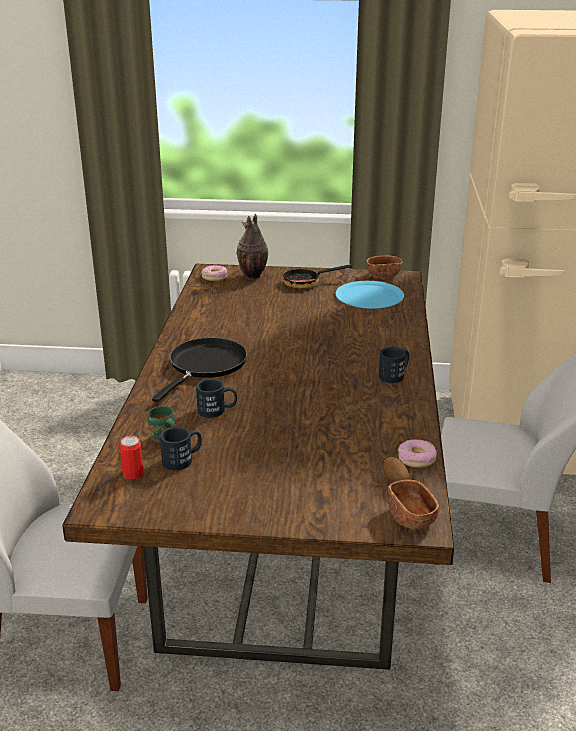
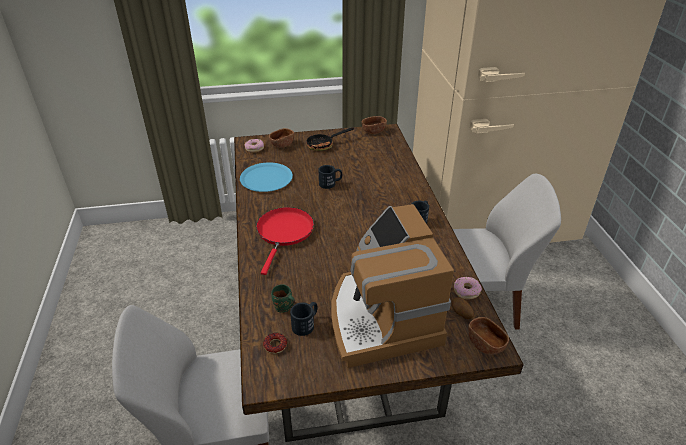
camera: 15 degrees left, 10 degrees up
(133, 474) = (275, 345): can -> donut
(205, 366) = (284, 233): black frying pan -> red frying pan
(217, 410) = (311, 273): black mug -> black mug (330, 183)
(252, 276) = (282, 144): vase -> brown bowl
(284, 468) = (381, 317): none -> coffee machine
(369, 296) = (372, 151): blue plate -> blue plate (266, 178)

